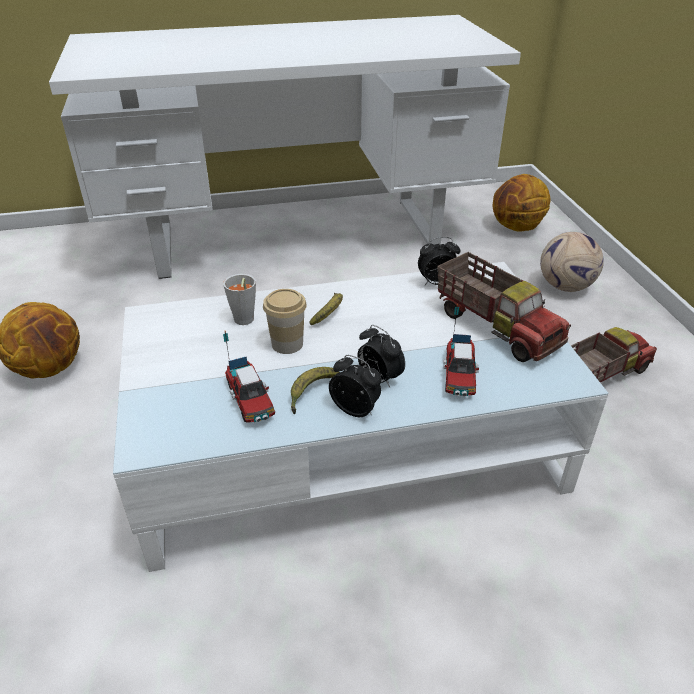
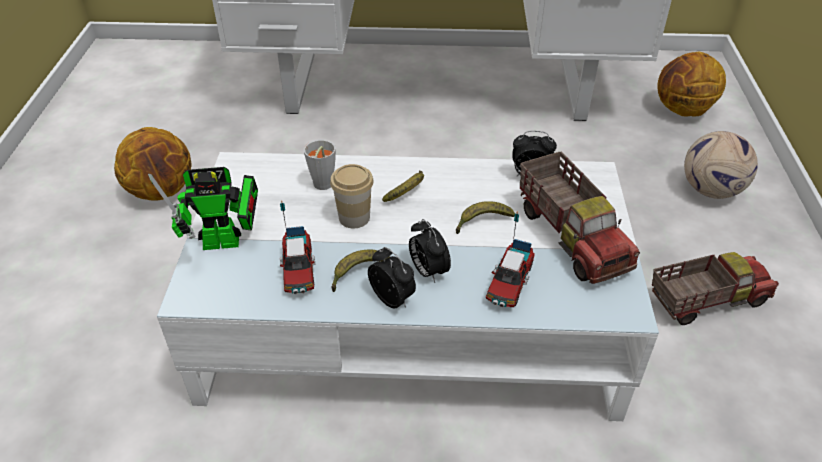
camera: 15 degrees right, 5 degrees up
(165, 387) = (227, 242): none -> toy robot
(410, 328) = (482, 222): none -> banana

